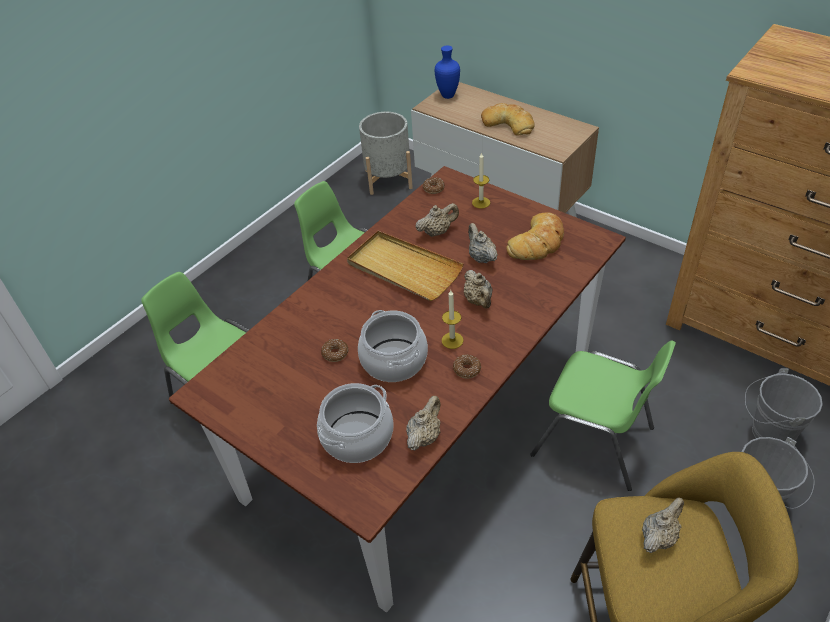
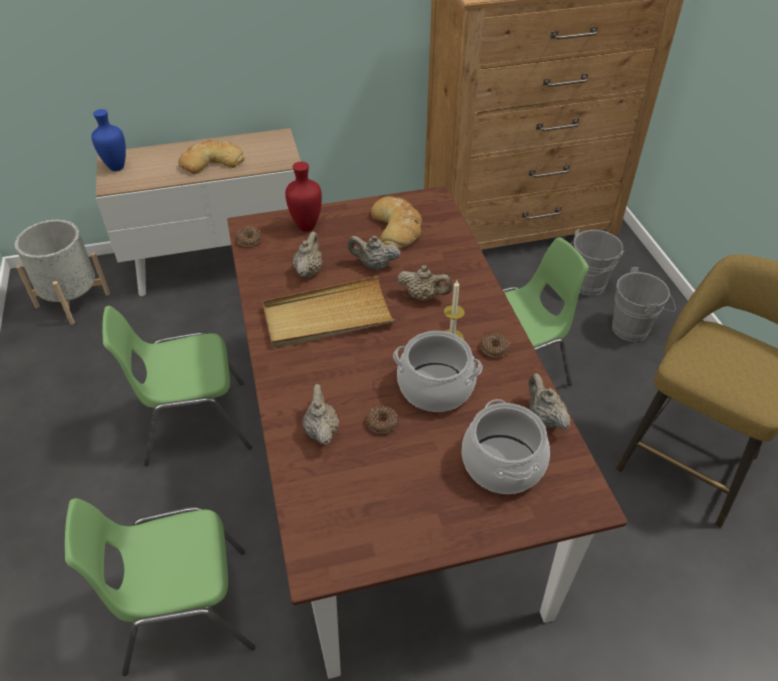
camera: 55 degrees left, 0 degrees up
(481, 202) = (307, 226): candle -> red vase
(659, 536) = (720, 357): beige teapot -> beige teapot (321, 430)

